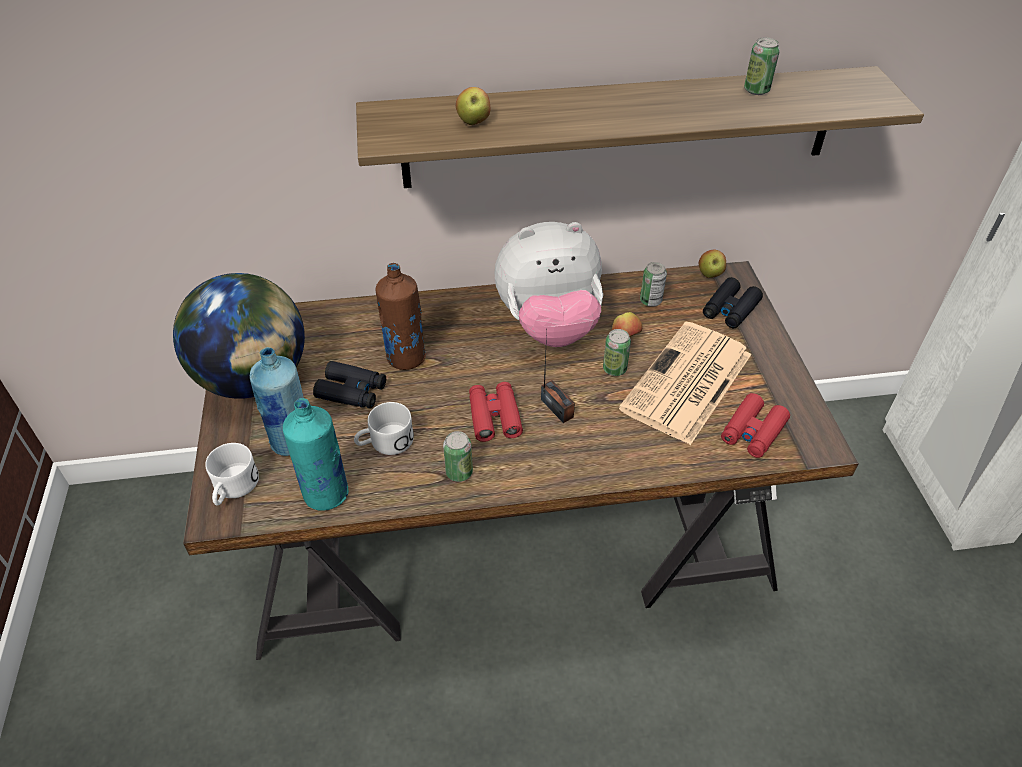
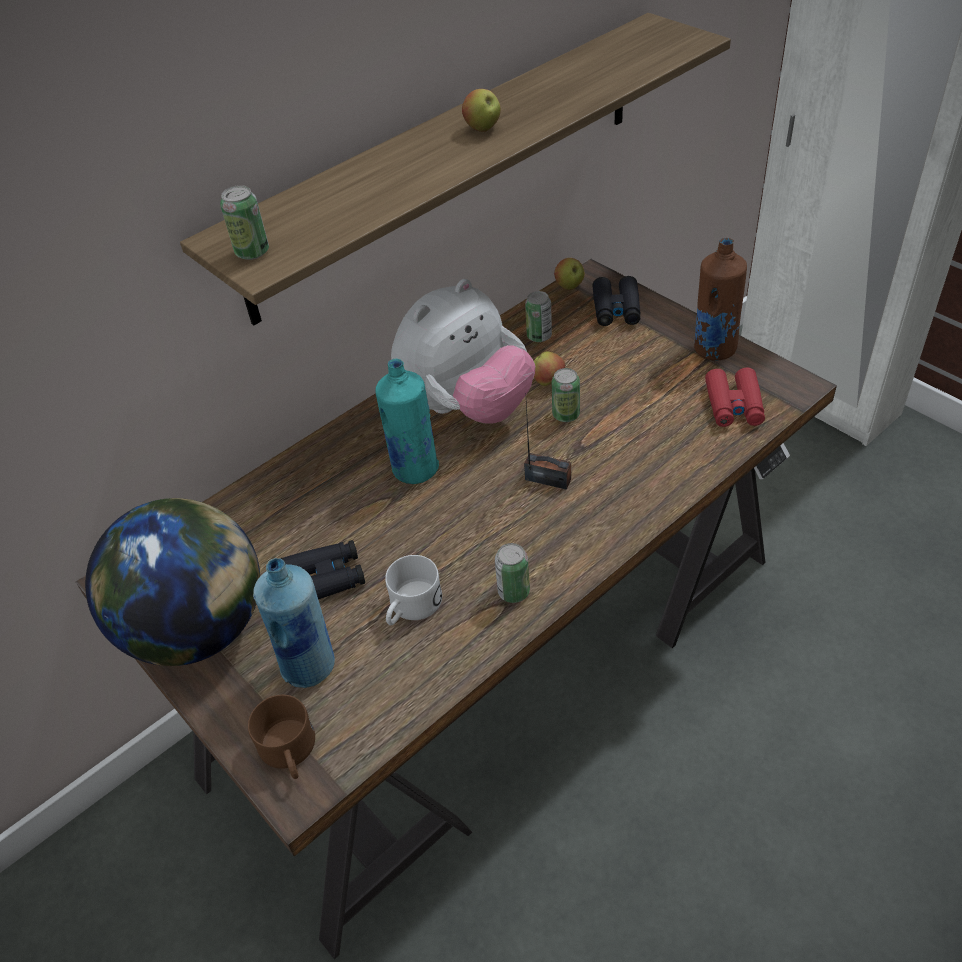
camera: 30 degrees left, 0 degrees up
(233, 489) = (290, 753): white mug -> brown mug
(326, 493) = (398, 694): turquoise bottle -> turquoise bottle (415, 469)
(405, 358) = (350, 514): brown bottle -> brown bottle (714, 349)
(473, 122) = (338, 207): apple -> apple (483, 128)
(494, 416) = (496, 520): red binoculars -> none
(687, 383) = (641, 393): newspaper -> none
(756, 90) = (573, 71): can -> can (252, 252)

